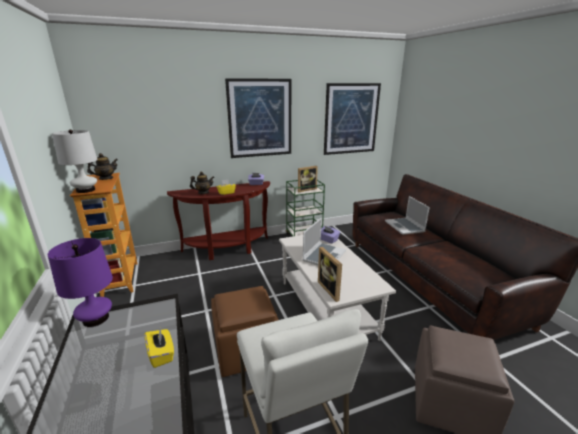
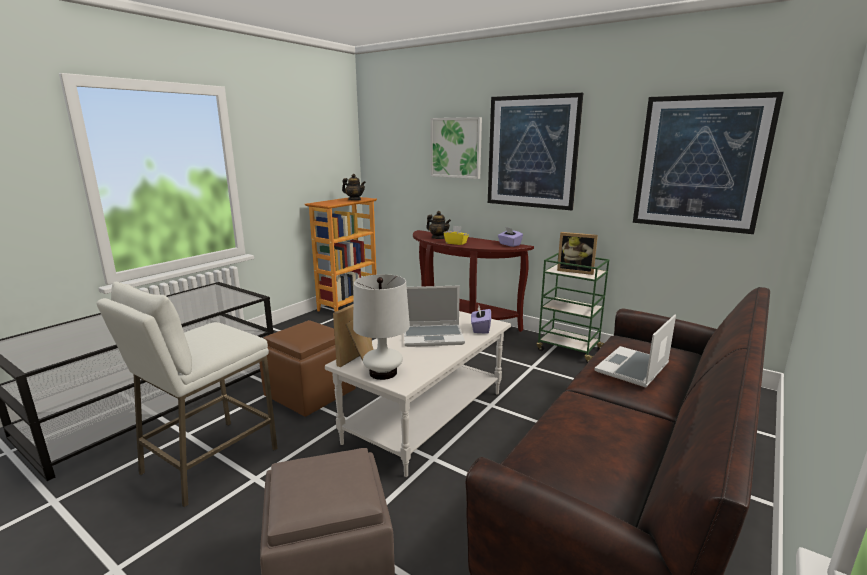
camera: 55 degrees right, 5 degrees down
(86, 190) = (320, 203): white table lamp -> white table lamp (383, 373)
(96, 318) = (217, 288): purple table lamp -> none
(161, 354) = (188, 316): yellow tissue box -> none
(196, 118) = (456, 148): none -> picture

